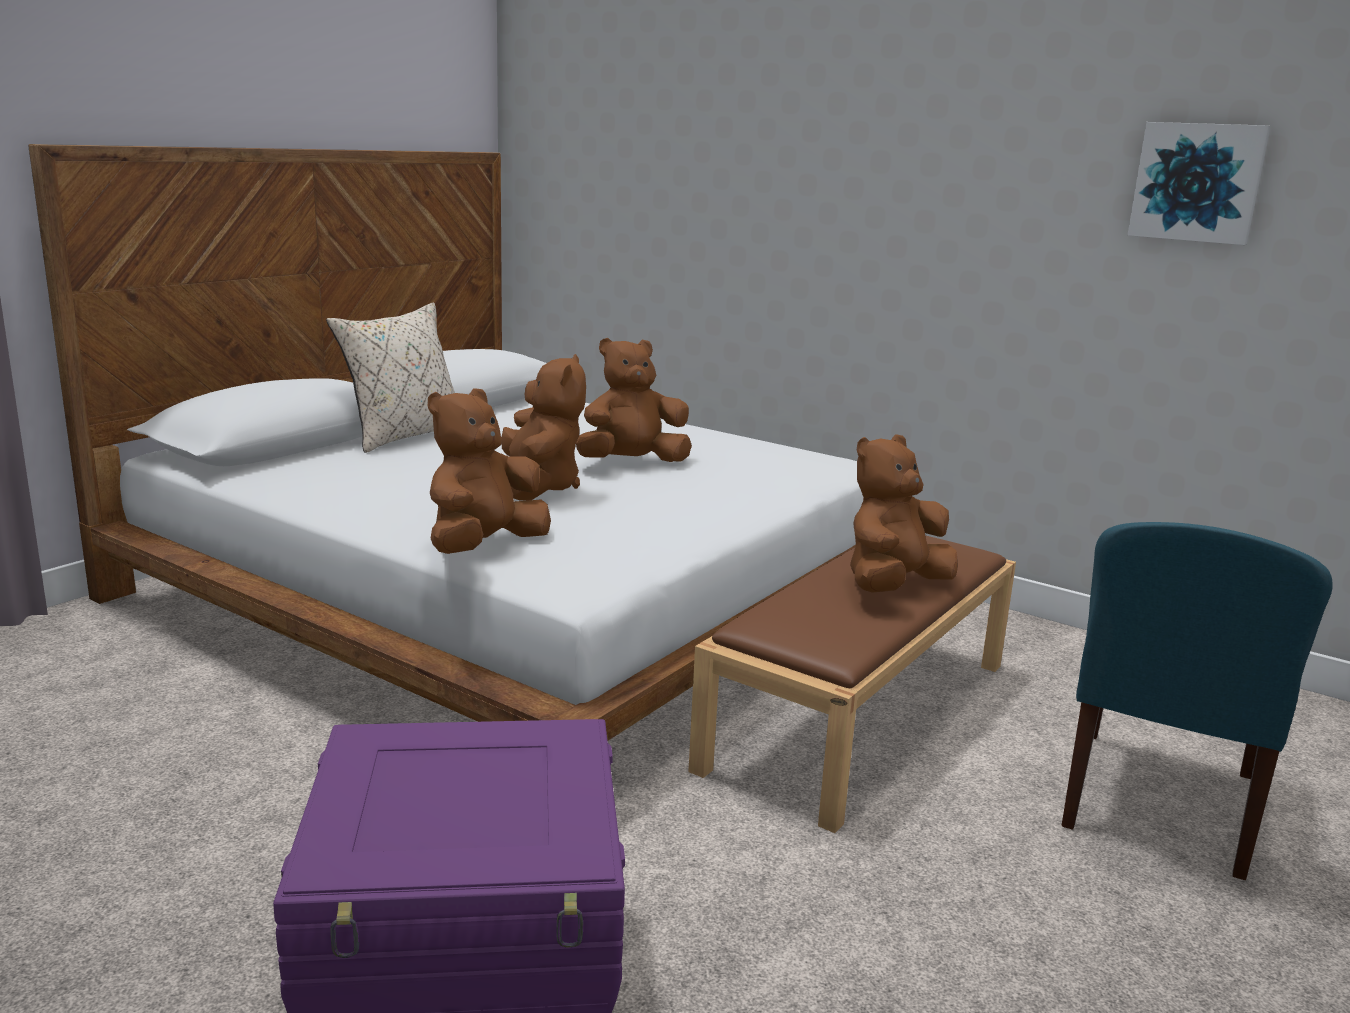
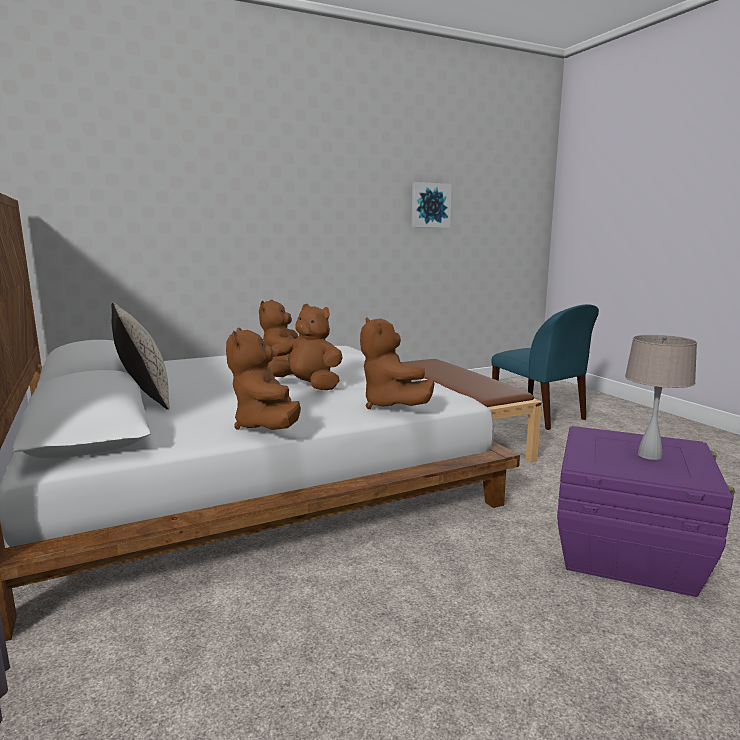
camera: 60 degrees left, 5 degrees down
(464, 806) = (649, 455): none -> beige table lamp
(893, 586) = (458, 373): brown plush toy -> brown plush toy (267, 426)

